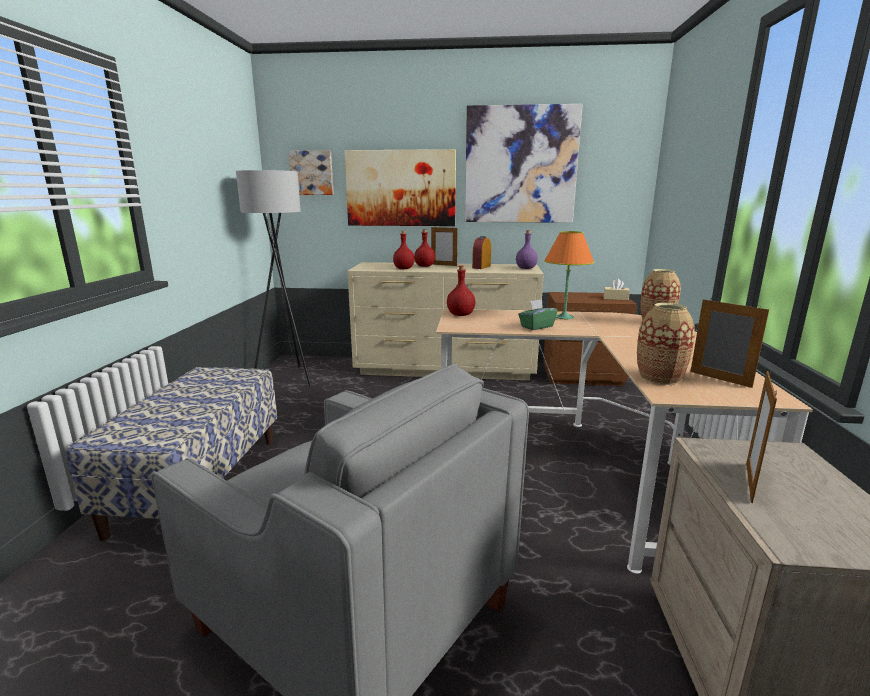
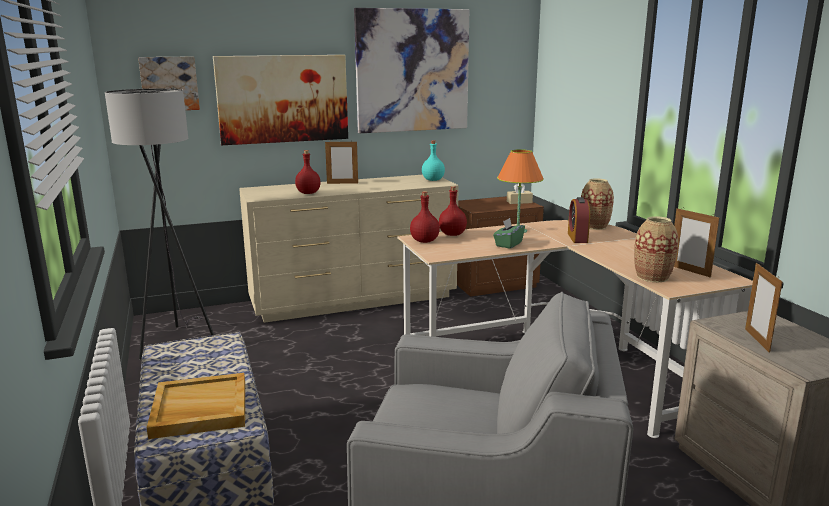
camera: 25 degrees left, 0 degrees up
(157, 421) = (199, 409): none -> beige tray
(425, 266) = (325, 187): red bottle -> red bottle (452, 234)
(481, 267) = (386, 182): alarm clock -> alarm clock (577, 238)
(526, 268) = (433, 180): purple bottle -> turquoise bottle
(720, 379) = (689, 271): picture frame -> picture frame turned 150 degrees counterclockwise

